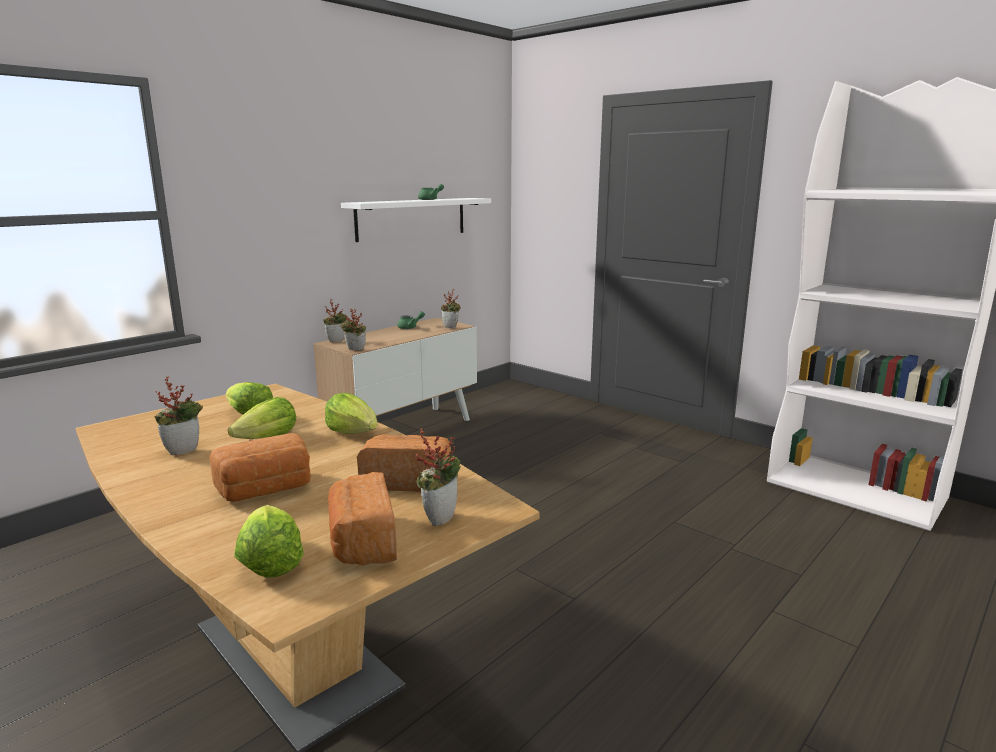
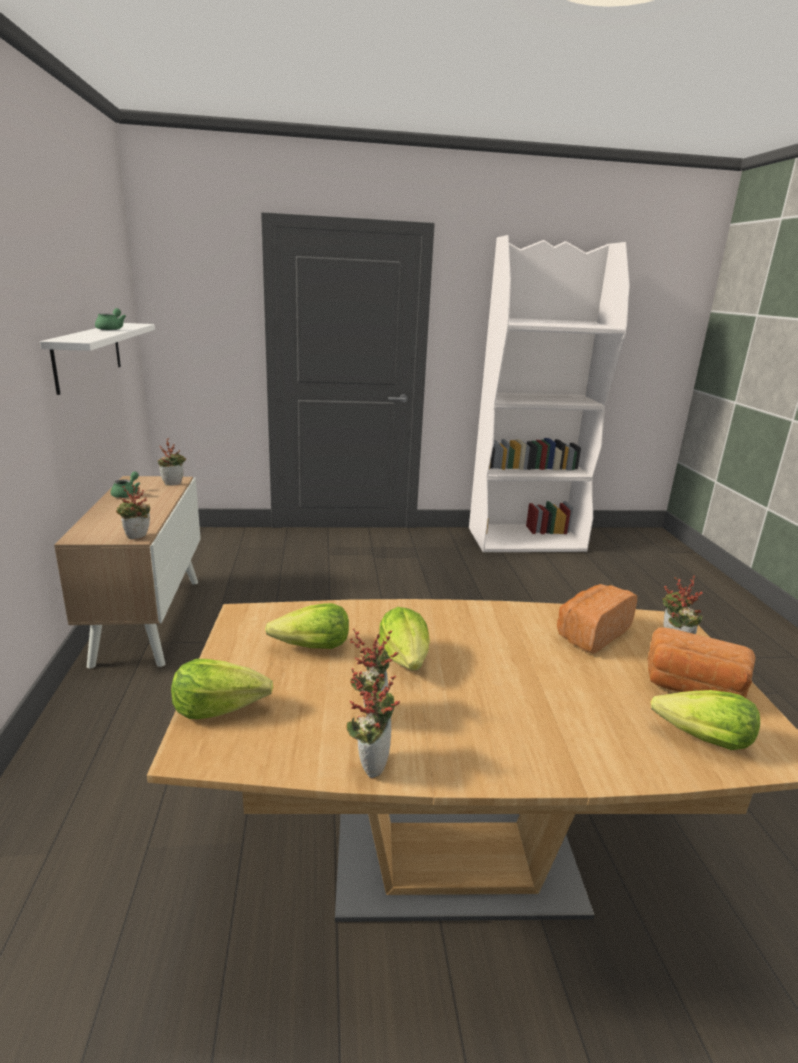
camera: 50 degrees left, 5 degrees up
(266, 490) = (544, 698): bread -> none
(337, 341) = (80, 533): potted plant -> potted plant (371, 762)
(354, 432) = (448, 616): lettuce -> lettuce (219, 707)

